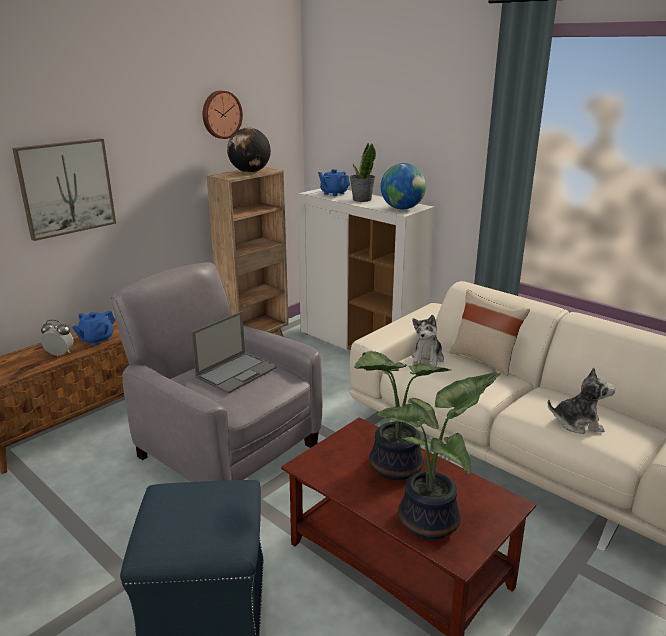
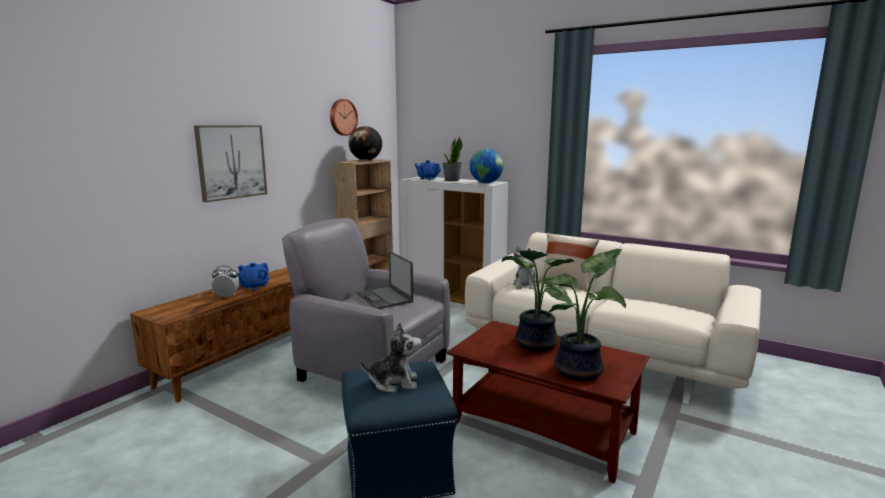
camera: 10 degrees left, 10 degrees down
(237, 372) = (384, 298): laptop -> laptop turned 120 degrees clockwise
(577, 423) = (653, 310): plush toy -> plush toy (394, 382)

